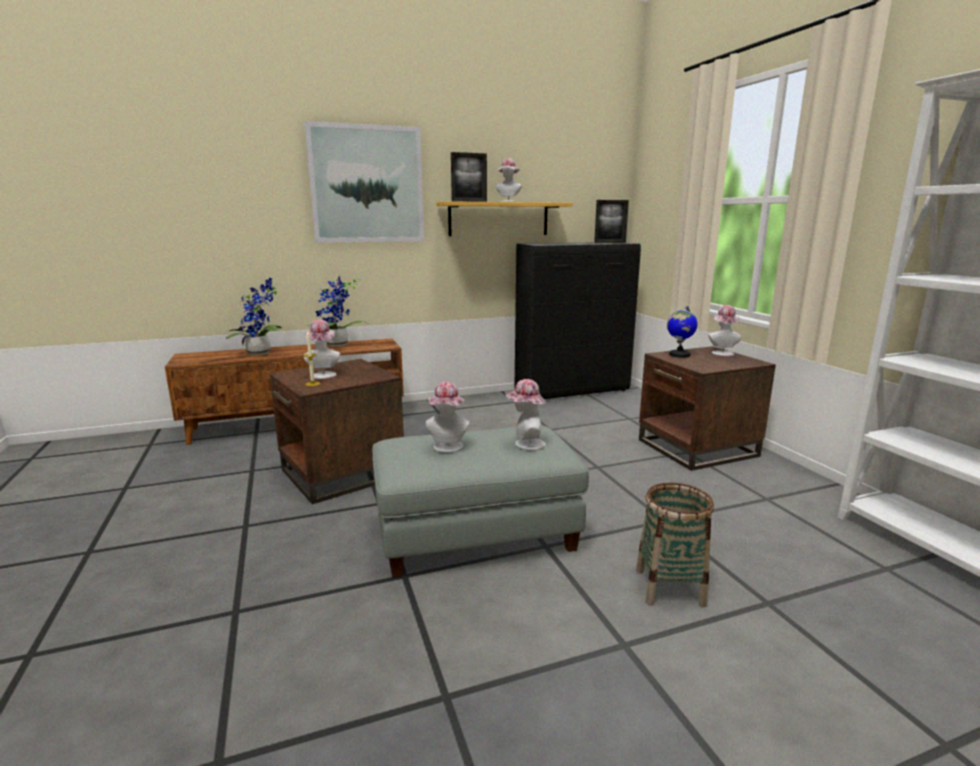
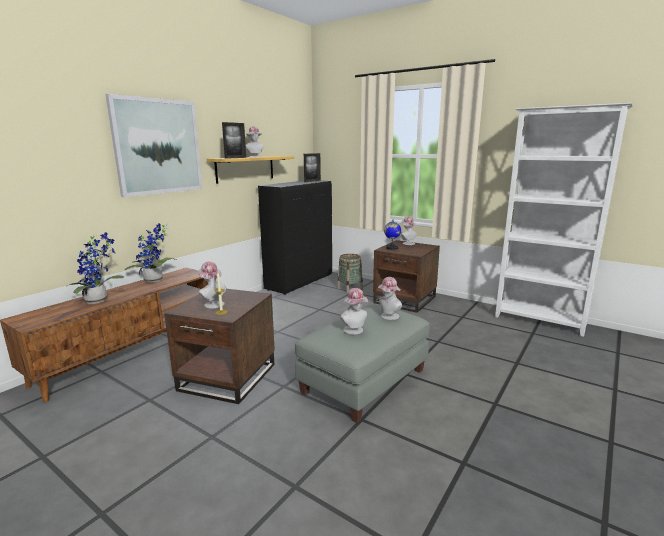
camera: 35 degrees left, 0 degrees up
(670, 587) = (478, 371): basket -> basket (350, 289)

